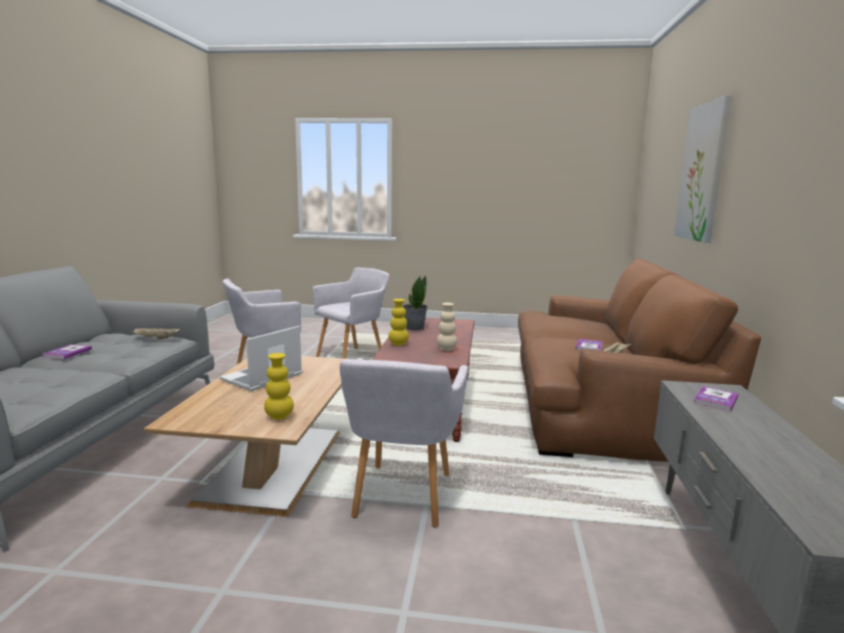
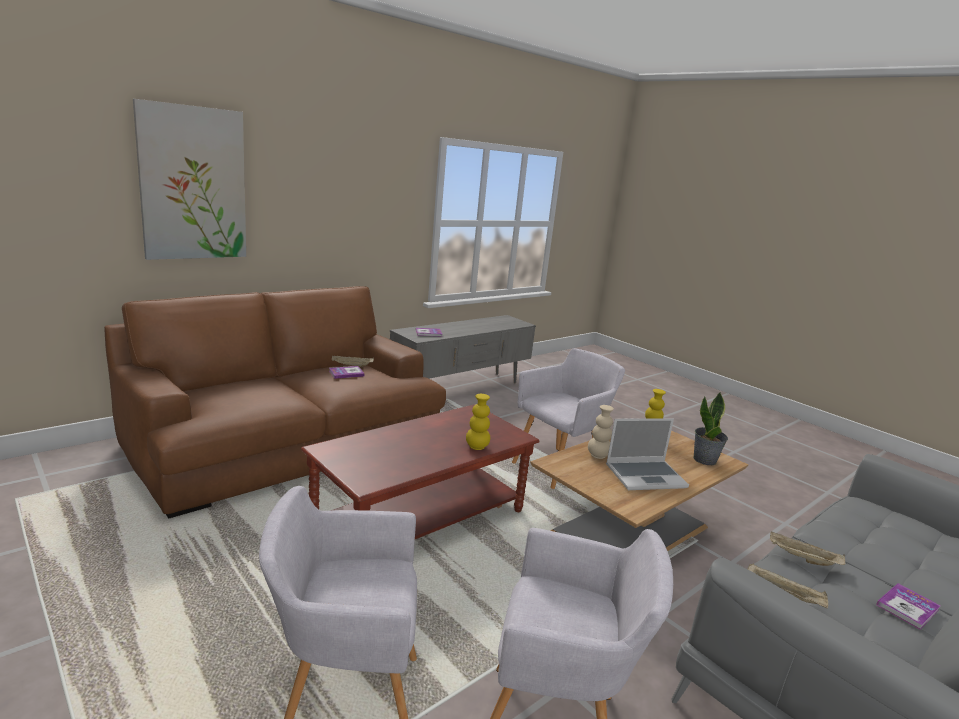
camera: 140 degrees left, 5 degrees up
(131, 355) = (802, 559): none -> beige tray
(414, 328) = (406, 463): potted plant -> potted plant (705, 460)
(446, 349) = (448, 422): beige vase -> beige vase (598, 456)

